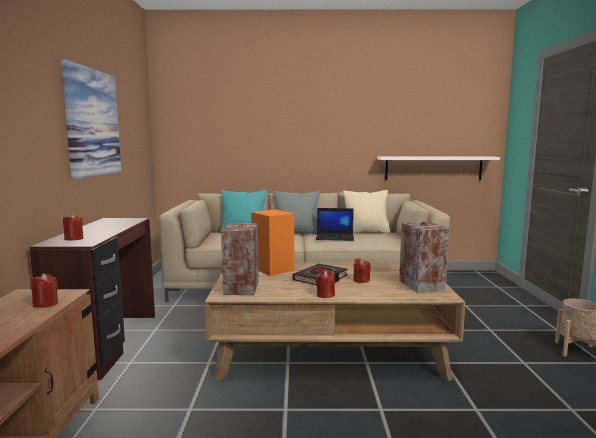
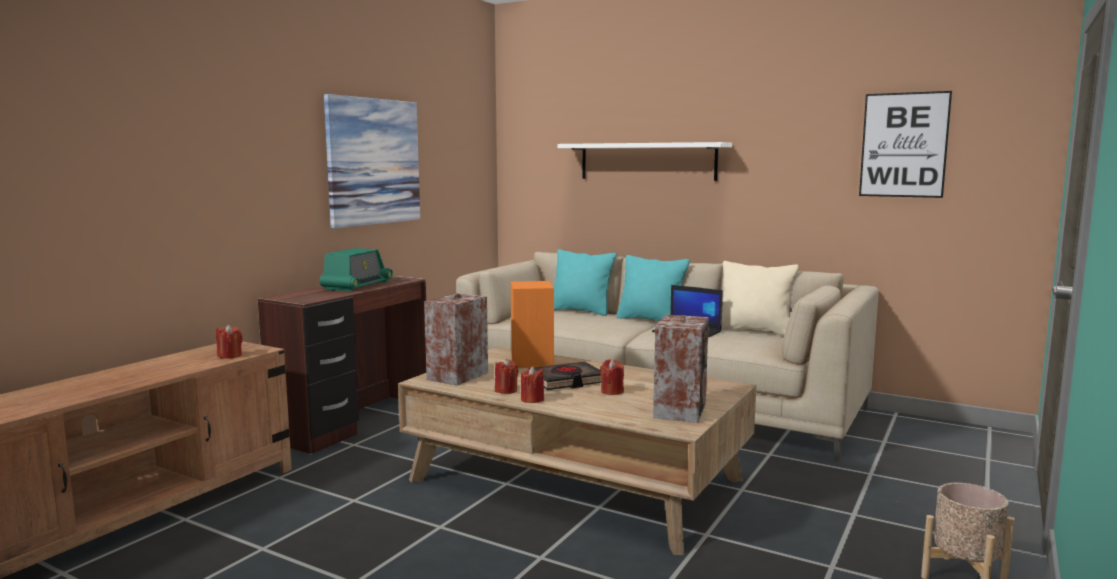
camera: 30 degrees right, 0 degrees up
(74, 239) = (305, 295): red candle -> red candle (506, 390)
(104, 227) = (357, 285): none -> radio
(297, 233) = (651, 320): grey pillow -> turquoise pillow
(430, 119) = (904, 145): none -> picture
(433, 168) = (908, 232): white shelf -> white shelf (647, 161)

